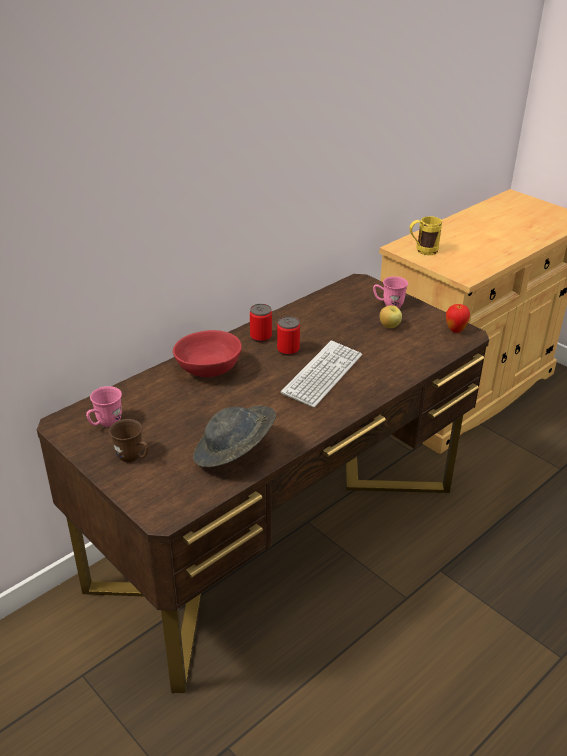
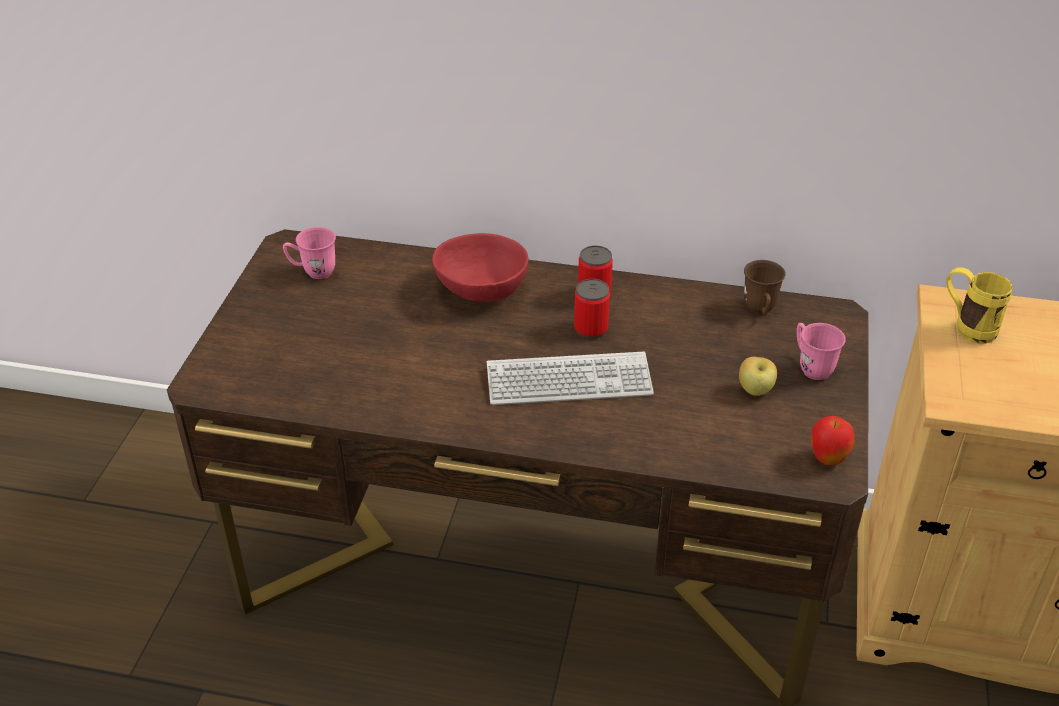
camera: 55 degrees right, 5 degrees up
(133, 457) = (274, 318): brown mug -> brown mug (760, 310)
(234, 454) = (343, 384): grey hat -> none

